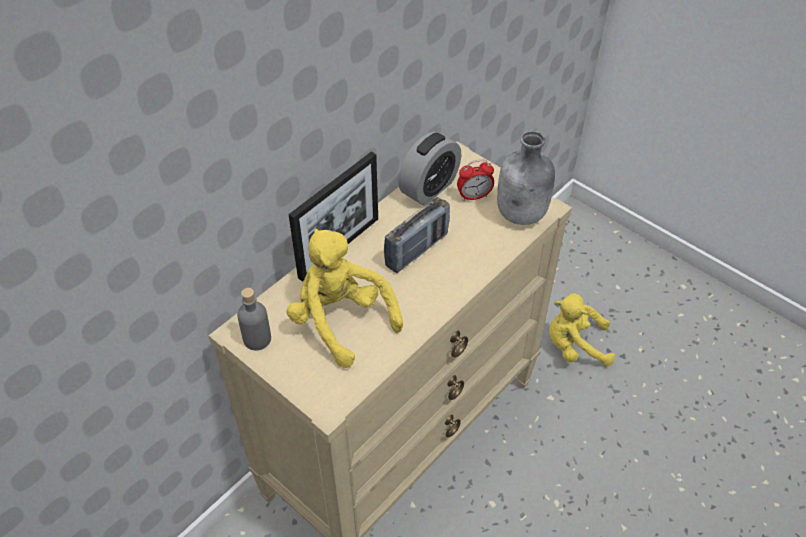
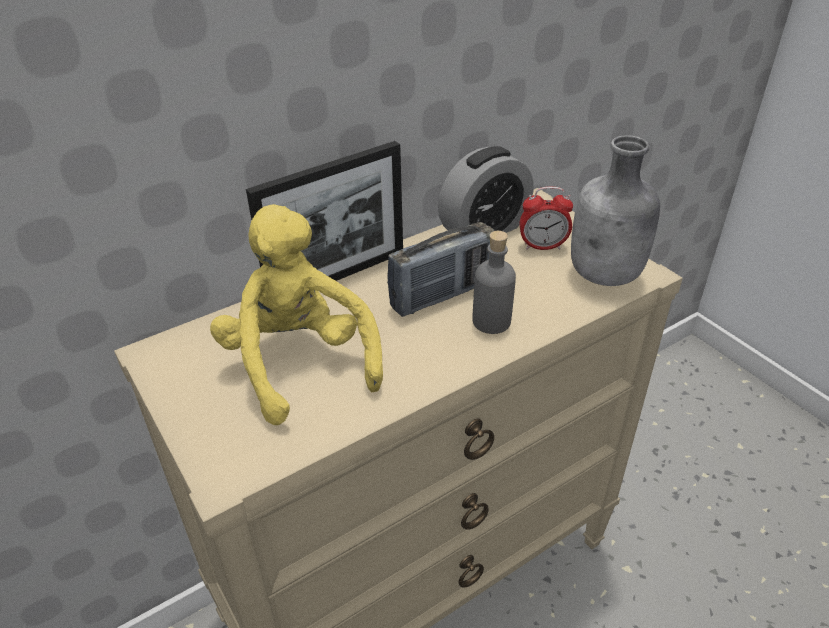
camera: 15 degrees right, 10 degrees down
(257, 339) = (174, 366): grey bottle -> grey bottle (491, 321)
(575, 346) = (671, 508): yellow plush toy -> none

